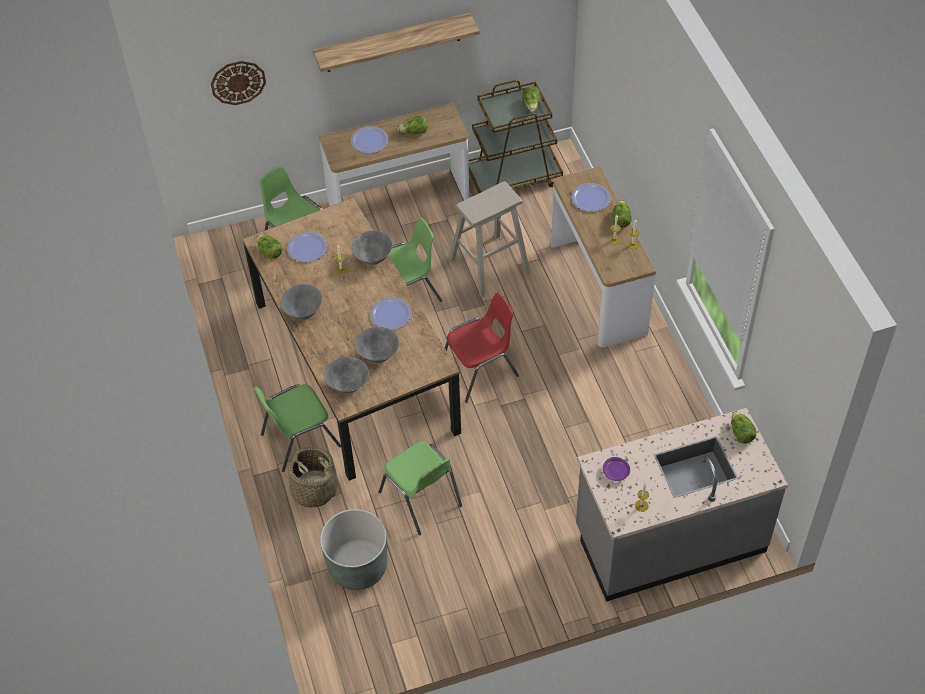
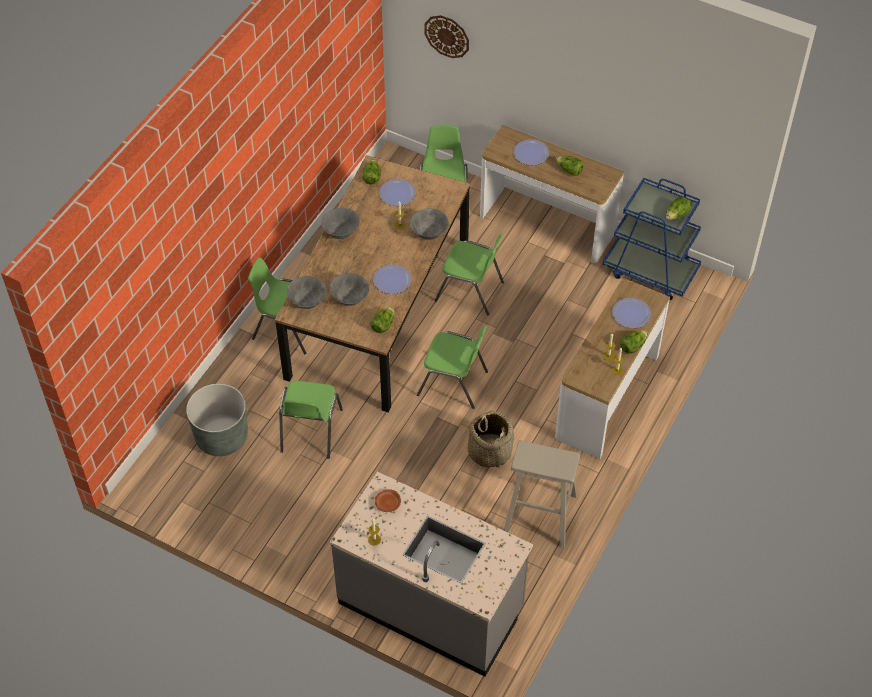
camera: 45 degrees right, 0 degrees up
(314, 489) = (256, 366): basket -> basket (489, 451)
(393, 43) = (582, 83): shelf -> none
(481, 371) = (453, 383): red chair -> green chair
(489, 265) = (552, 318): beige stool -> beige stool (540, 514)
(514, 177) = (650, 271): brown cart -> blue cart
(616, 472) = (387, 503): purple plate -> brown plate
(741, 433) = (505, 556): lettuce -> lettuce (383, 325)

